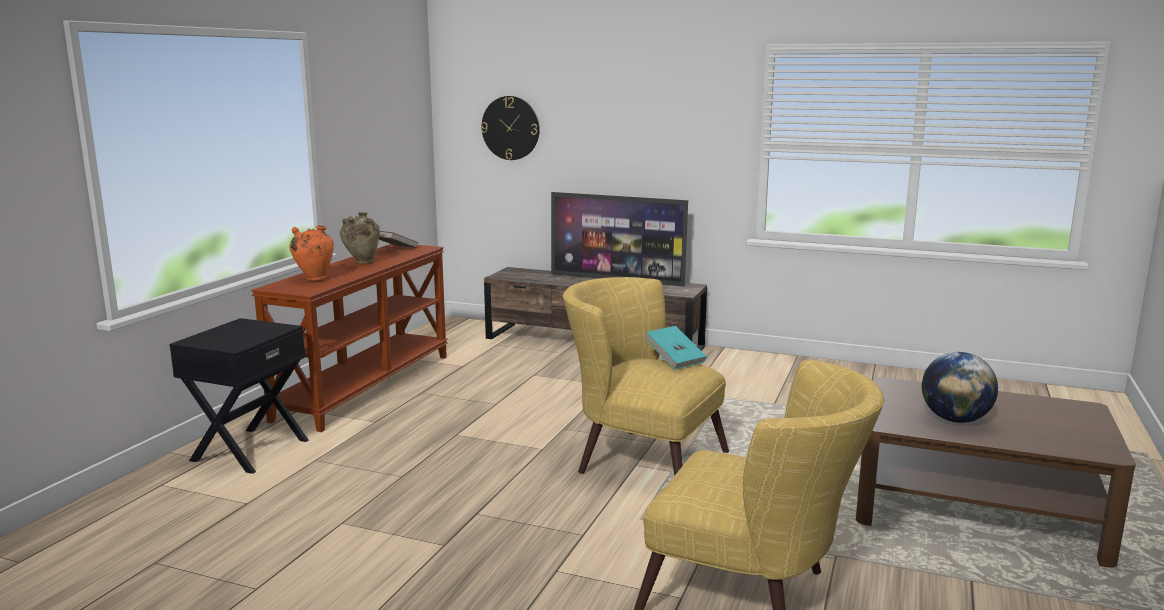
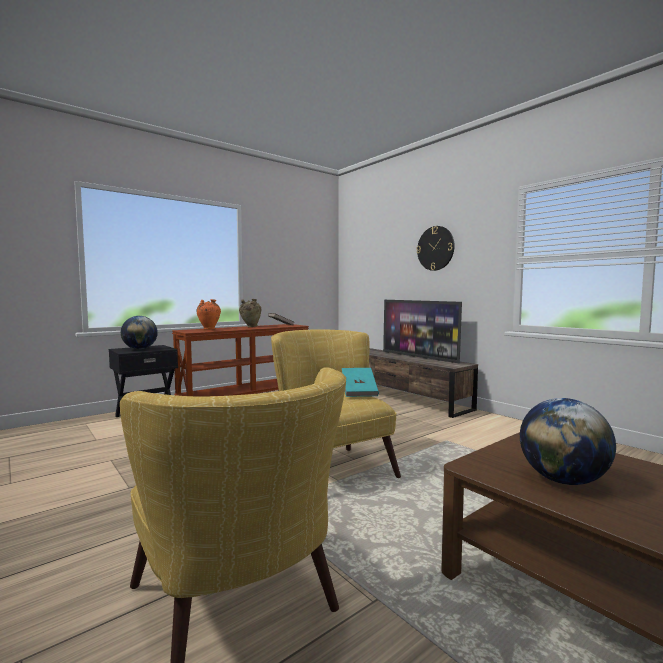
camera: 30 degrees right, 10 degrees down
(234, 335) = (140, 349): none -> globe
(510, 128) = (371, 264): wall clock -> wall clock (435, 248)

